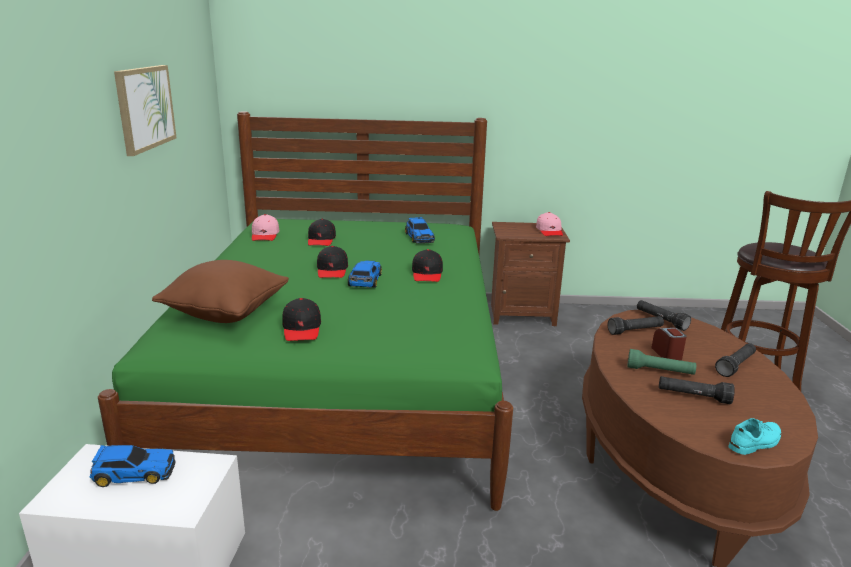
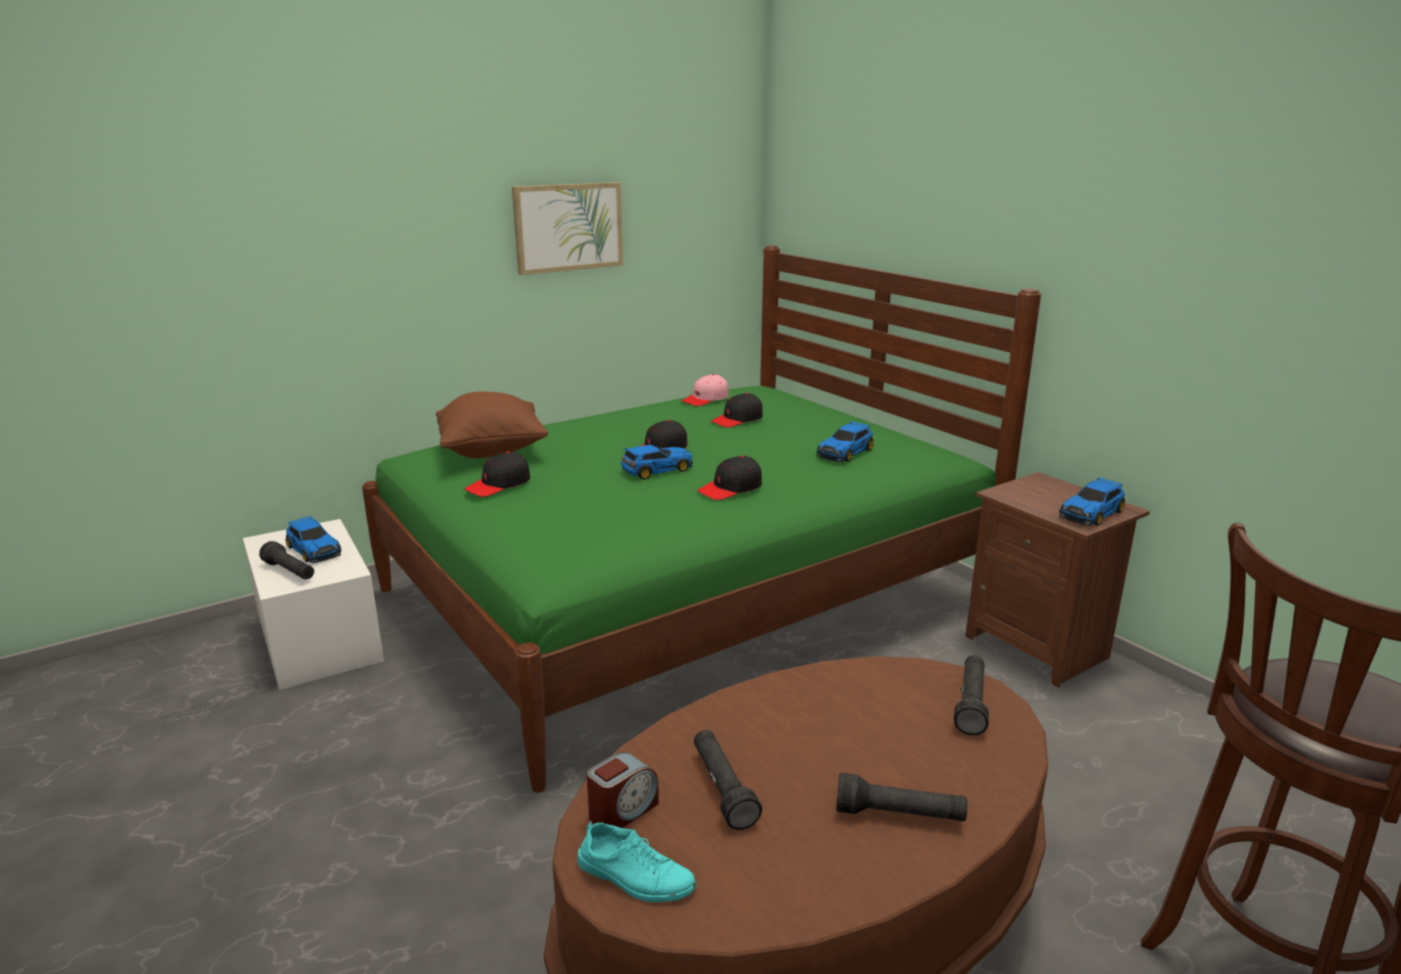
camera: 55 degrees right, 0 degrees up
(549, 231) = (1092, 513): pink cap -> toy car
(635, 331) = (888, 689): black flashlight -> black flashlight (290, 572)
(659, 371) = (771, 741): green flashlight -> none
(667, 354) = (842, 736): alarm clock -> alarm clock (623, 811)

